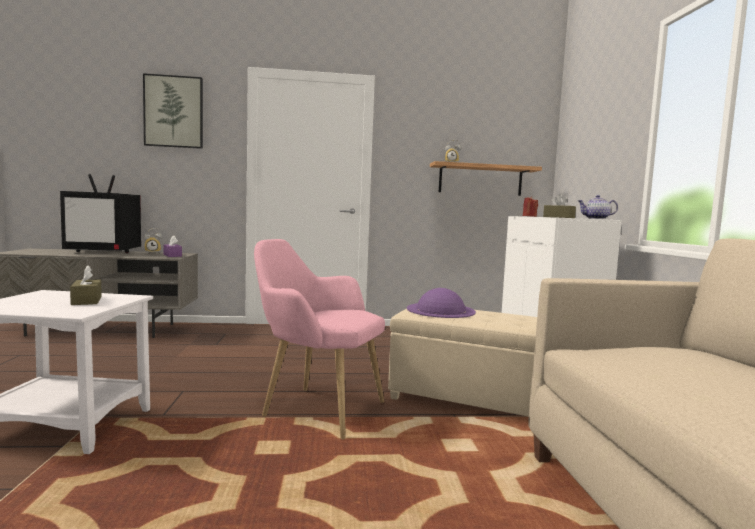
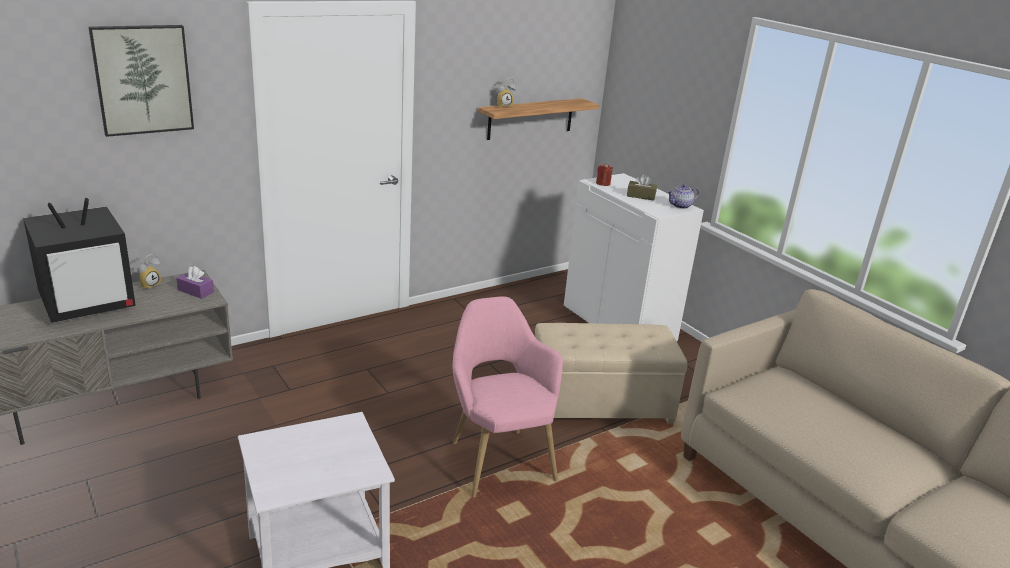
camera: 30 degrees left, 20 degrees up
(86, 300) = (331, 445): brown tissue box -> none
(316, 409) = (498, 457): pink armchair -> pink armchair turned 75 degrees clockwise
(441, 310) = (577, 337): purple hat -> none

